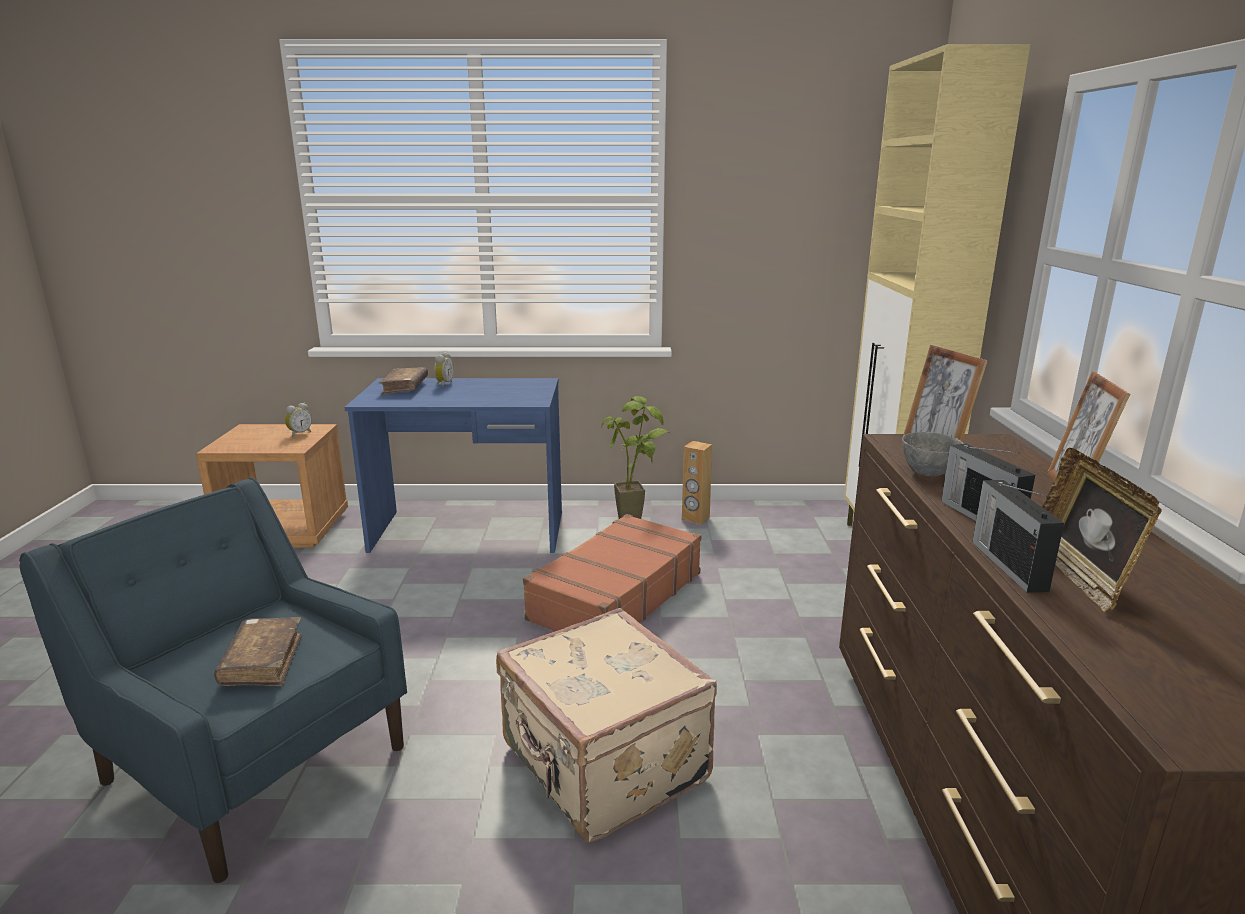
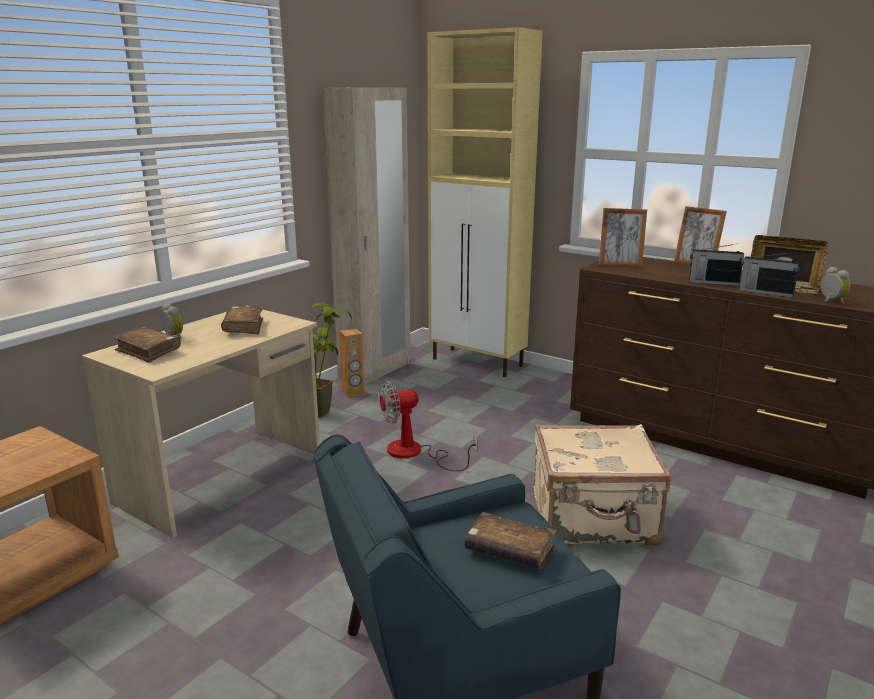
camera: 55 degrees left, 0 degrees up
(299, 434) = (29, 448): alarm clock -> alarm clock (830, 301)
(469, 532) = (224, 477): blue desk -> beige desk
(498, 392) = (243, 327): none -> brown book
(615, 596) = (415, 453): brown suitcase -> fan
(759, 509) = (375, 371): none -> beige wardrobe
(928, 474) = (652, 275): grey bowl -> none

